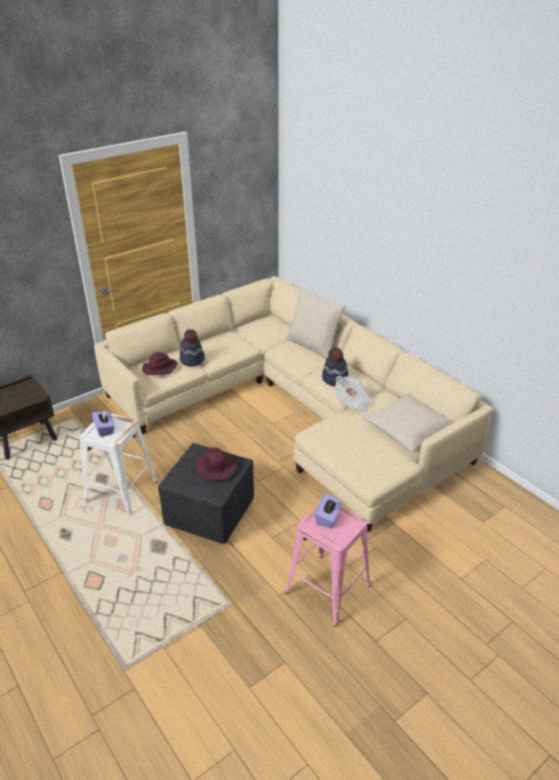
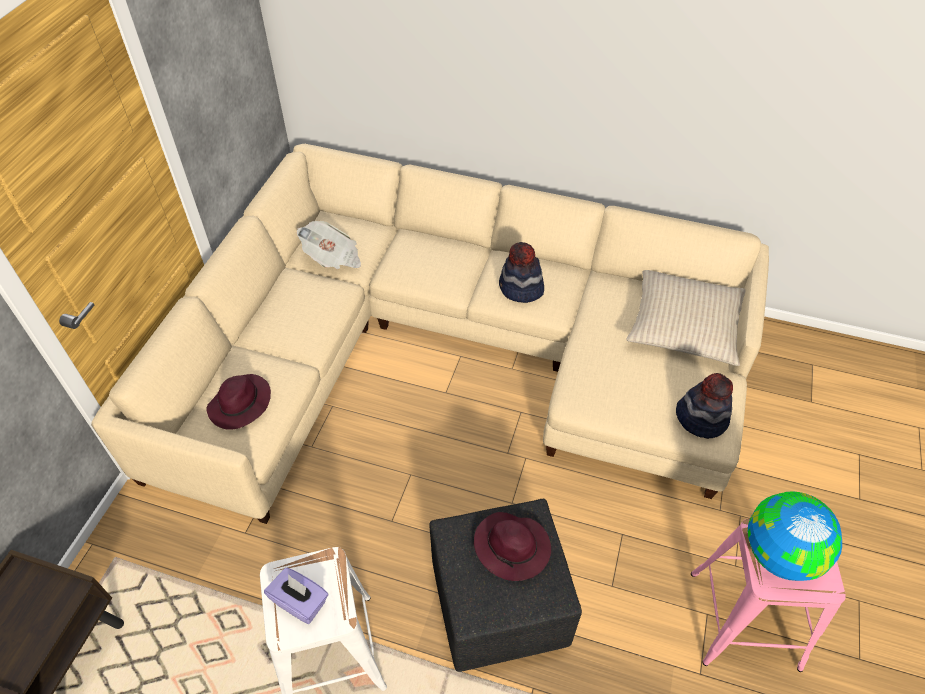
camera: 35 degrees left, 15 degrees up
(192, 359) = (278, 357): hat -> hat (701, 418)
(313, 346) = (437, 243): beige pillow -> none
(328, 518) = (779, 553): purple tissue box -> globe
(353, 403) = (579, 318): newspaper -> newspaper (333, 258)

